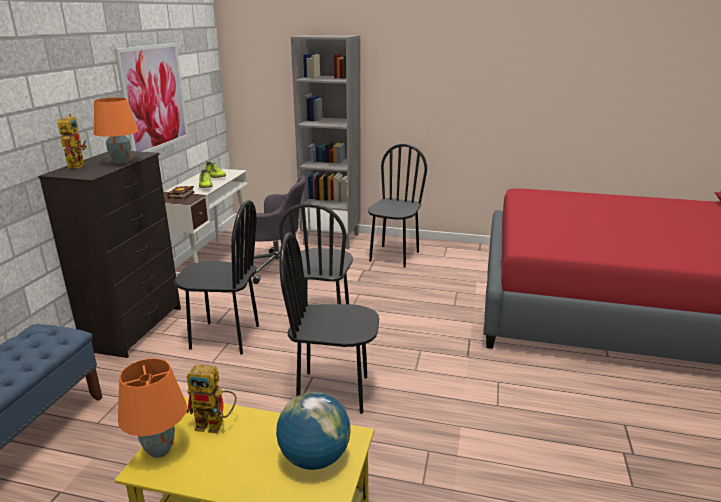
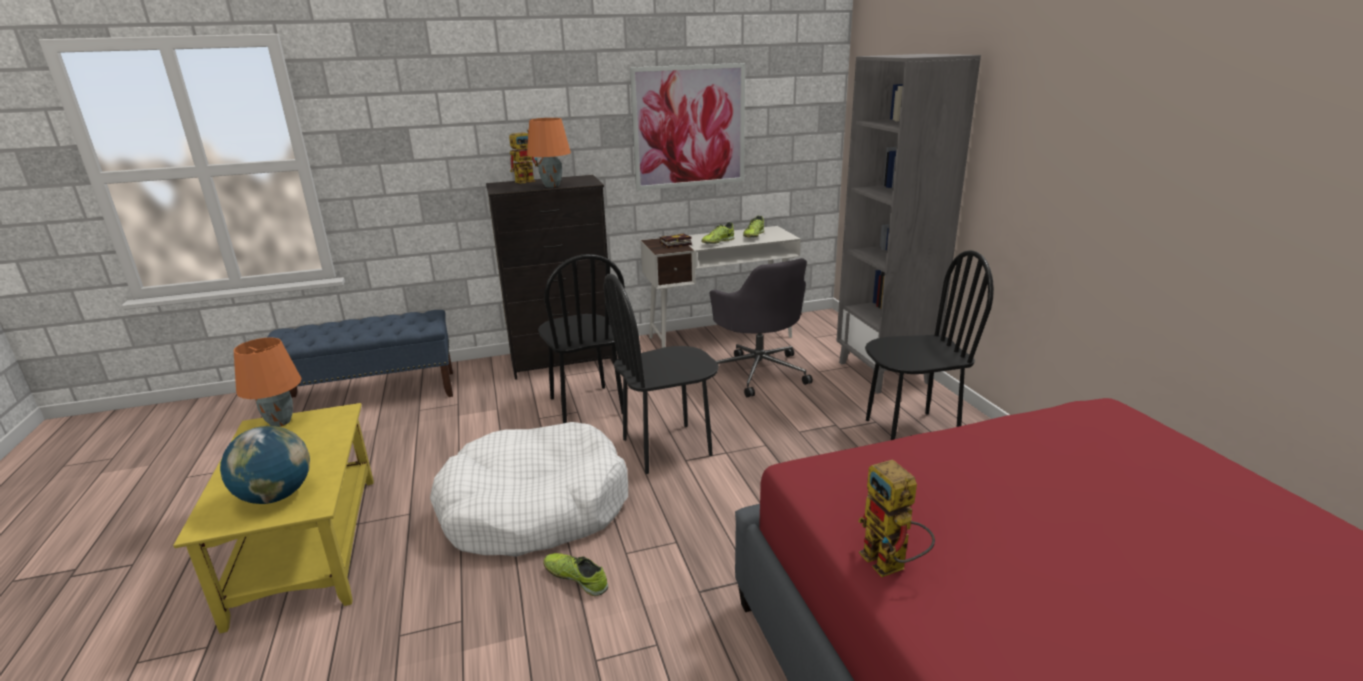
camera: 60 degrees right, 0 degrees up
(216, 424) = (320, 431): toy robot -> toy robot (891, 566)
(333, 392) = (534, 508): black chair -> white dog bed
(423, 394) = (576, 578): none -> shoe

